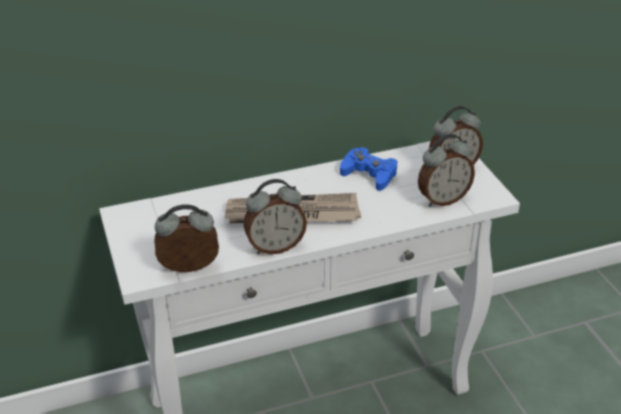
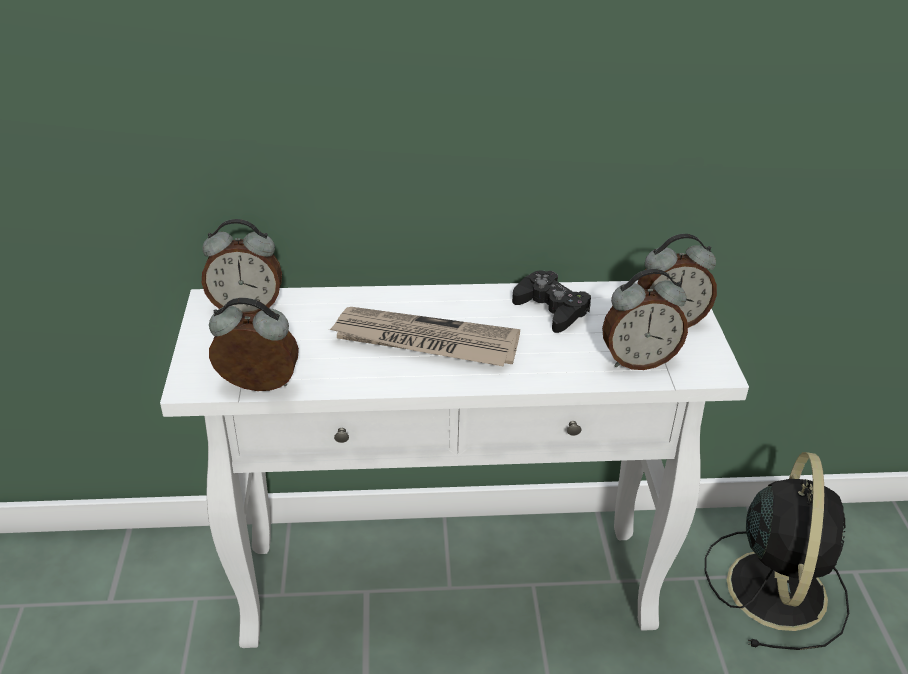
camera: 15 degrees right, 0 degrees up
(275, 246) = (382, 380): alarm clock -> alarm clock (247, 308)
(369, 174) = (551, 309): blue game controller -> black game controller
(537, 343) = (776, 586): none -> black fan

